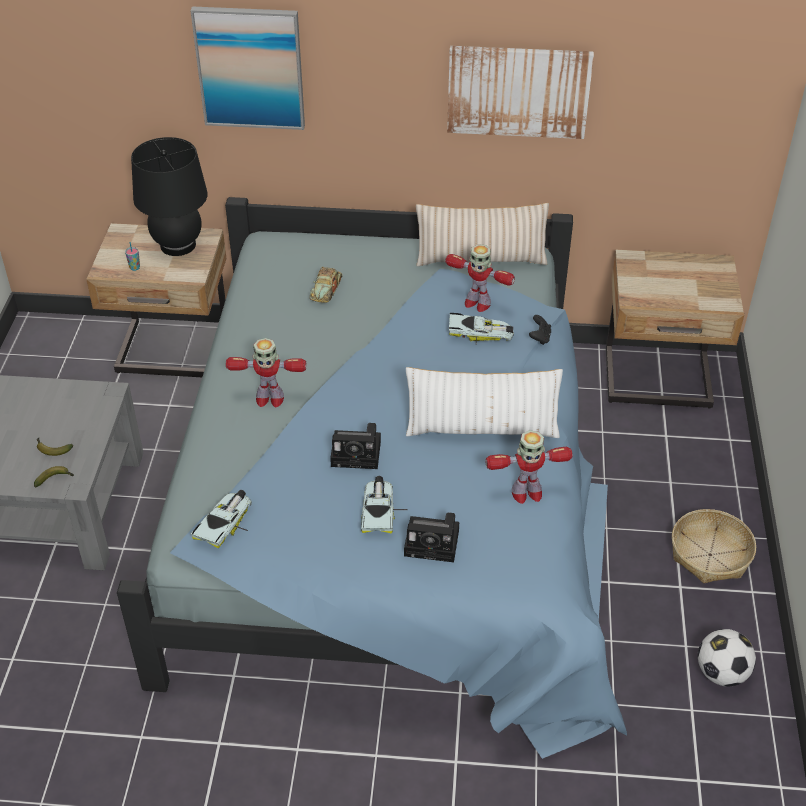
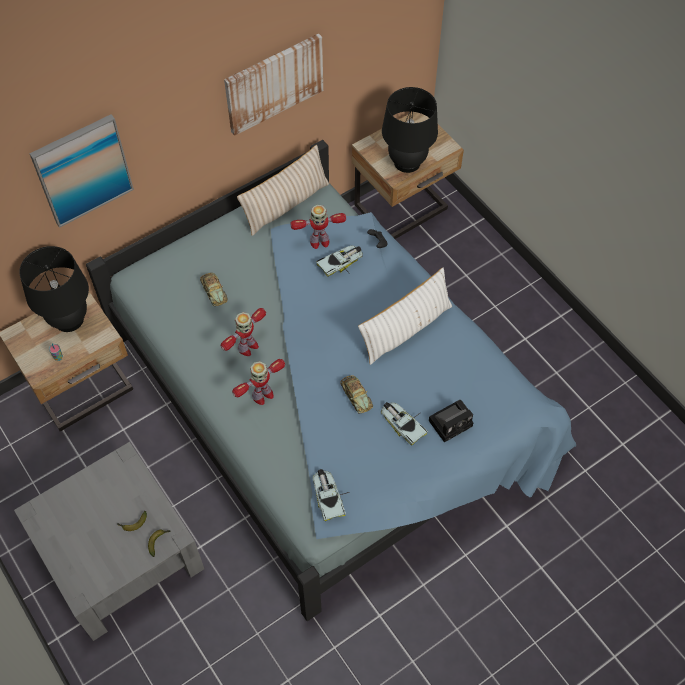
camera: 40 degrees left, 15 degrees up
(358, 453) = (356, 395): camera -> toy car
(526, 493) = (468, 355): toy robot -> toy robot (247, 347)
(661, 293) = (407, 162): none -> black table lamp
(709, 554) = (523, 308): basket -> none
(721, 673) = (585, 375): football -> none

